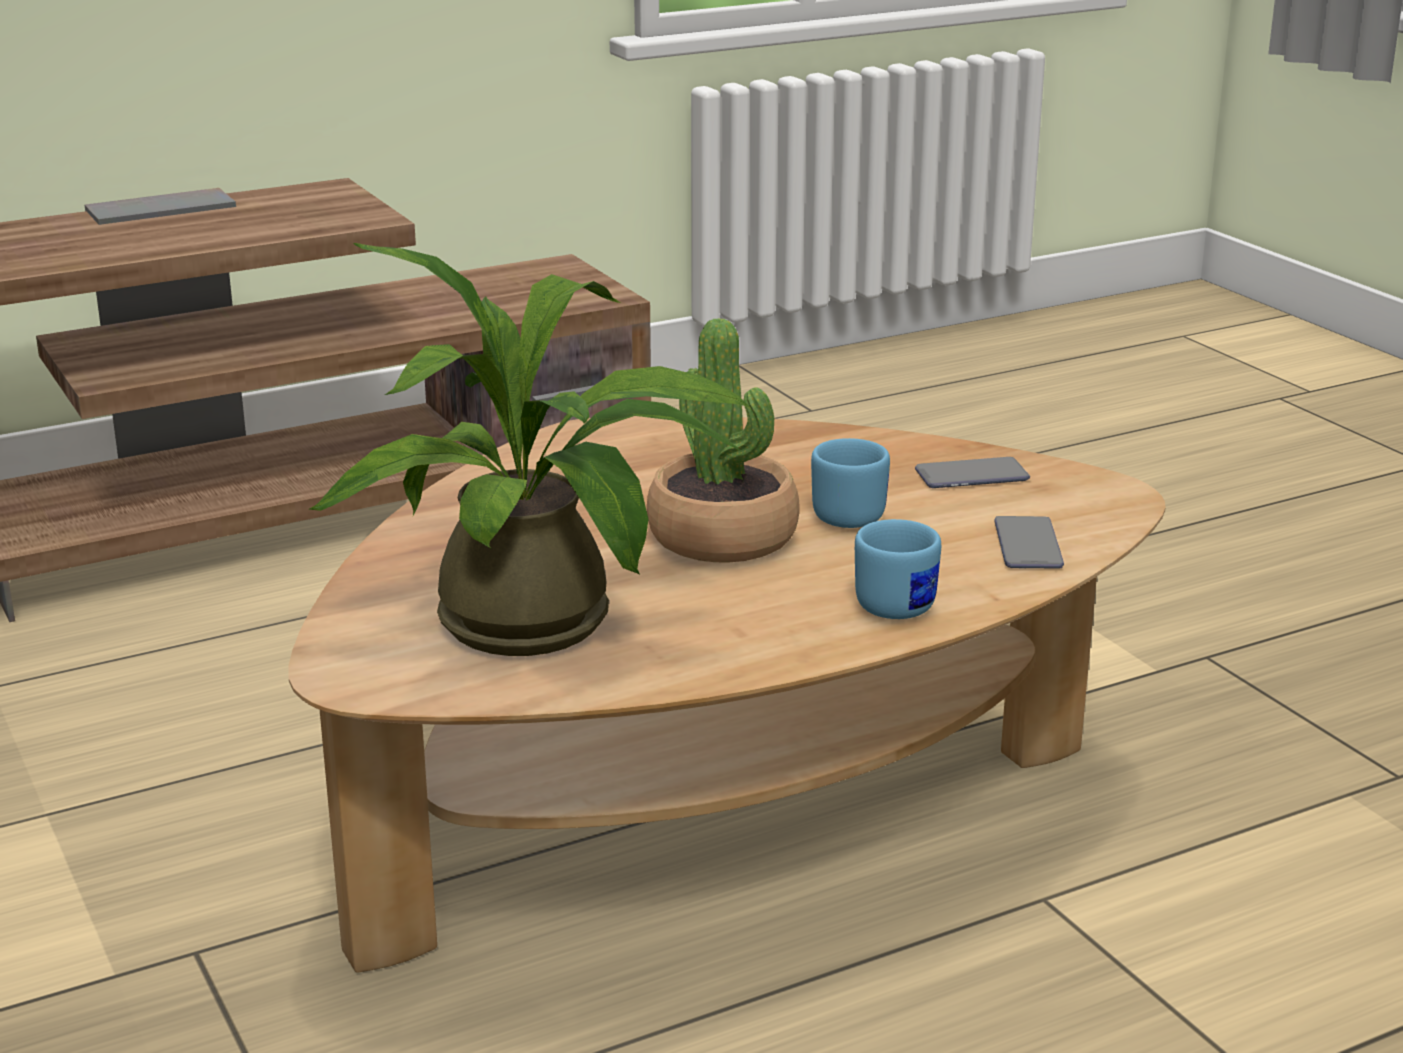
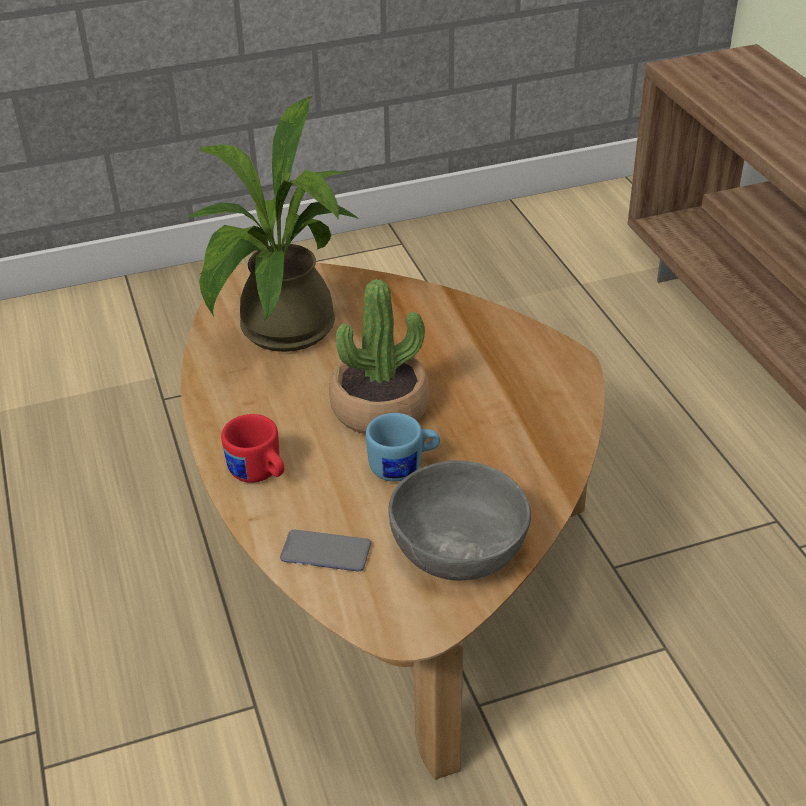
camera: 100 degrees right, 15 degrees up
(903, 602) = (259, 474): blue mug -> red mug
(971, 476) = (459, 547): phone -> grey bowl

